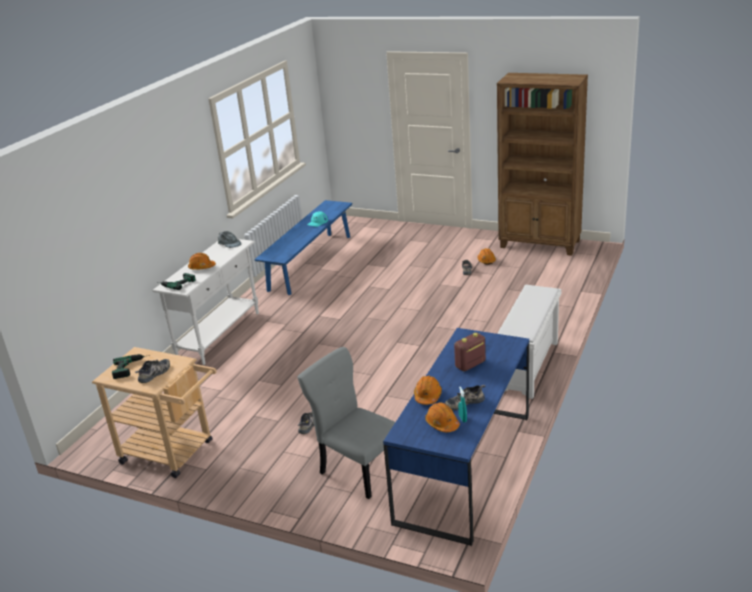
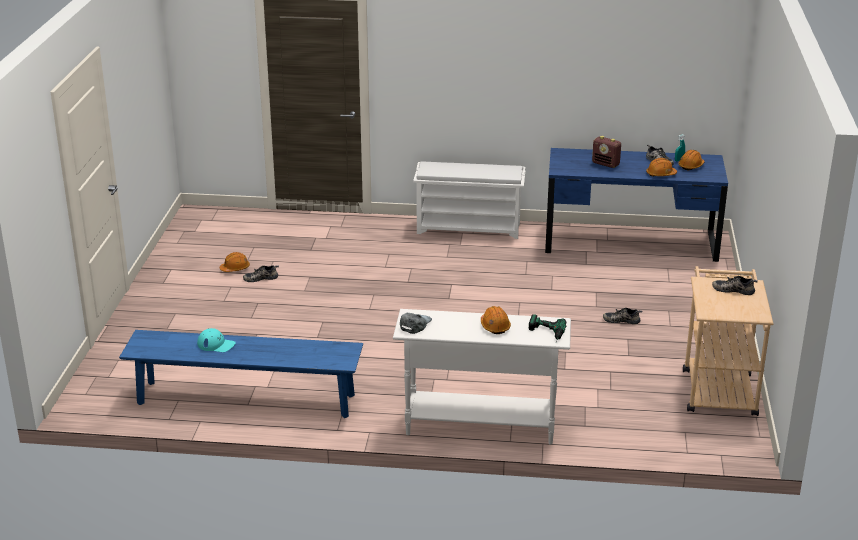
camera: 110 degrees left, 0 degrees up
(132, 367) = (734, 306): power drill -> none
(358, 469) = (667, 285): grey chair -> none
(540, 244) = (187, 240): brown bookcase -> none

